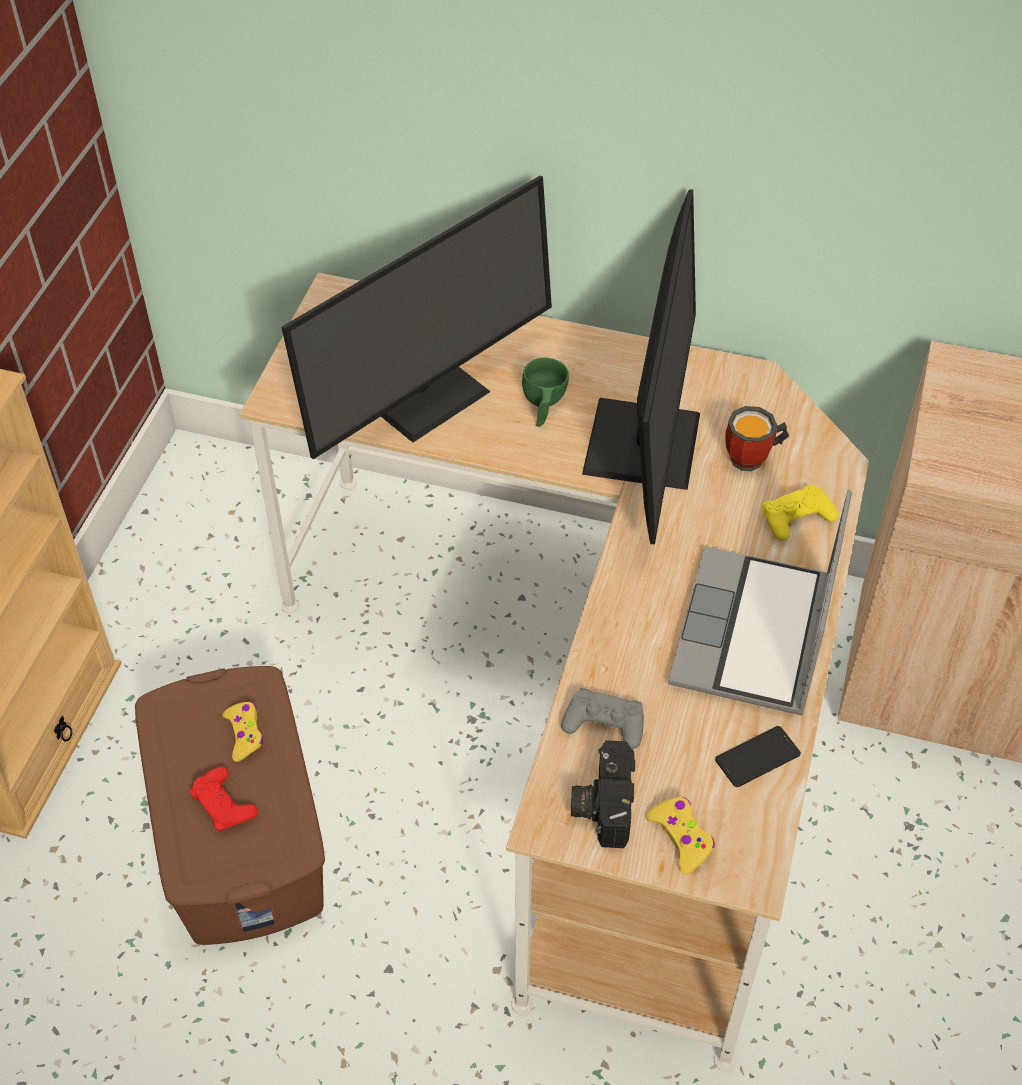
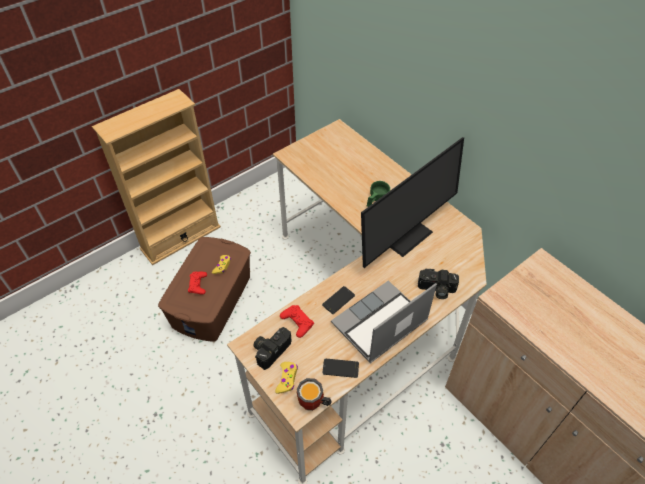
camera: 35 degrees right, 0 degrees up
(421, 392) = (337, 175): monitor -> none
(604, 723) = (297, 322): grey game controller -> red game controller
(643, 636) = (338, 300): none -> phone
(753, 460) = (438, 259): mug -> mug (313, 404)
(797, 517) = (436, 290): yellow game controller -> camera

